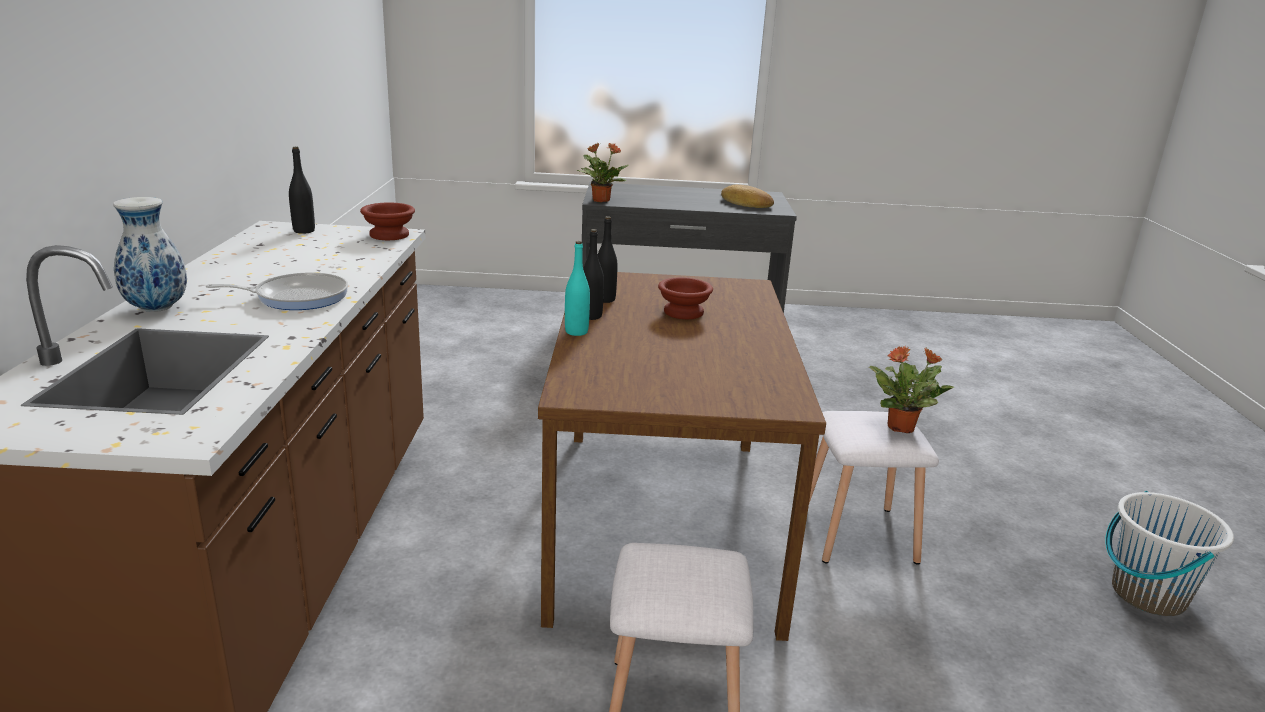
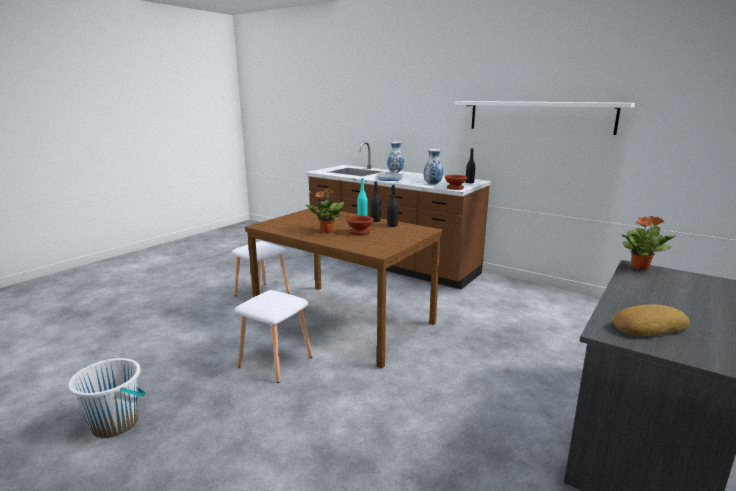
camera: 125 degrees right, 5 degrees down
(268, 52) = (539, 116): none -> white shelf
(355, 253) = (432, 184): none -> vase
(902, 427) = (260, 304): potted plant -> potted plant (326, 231)

